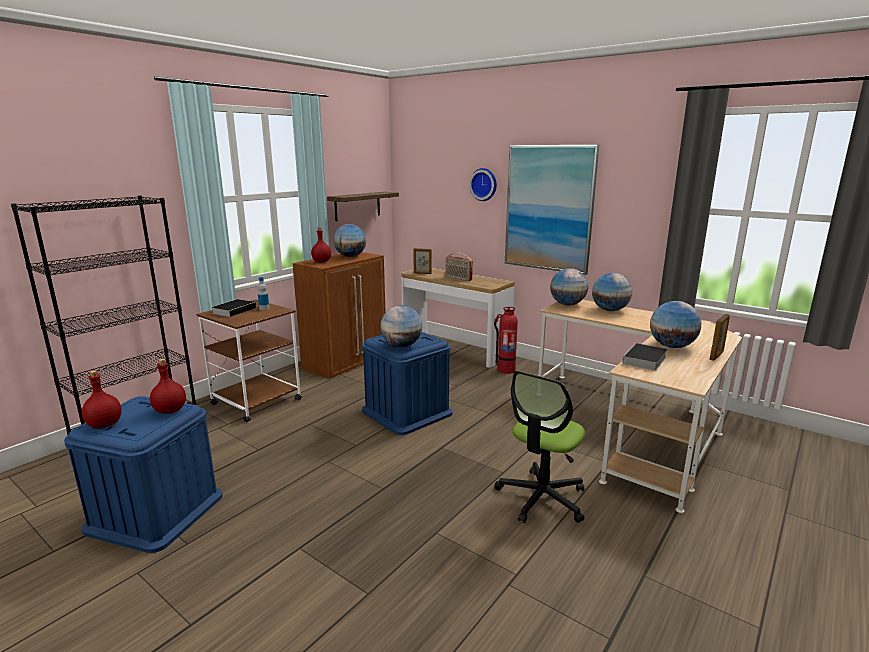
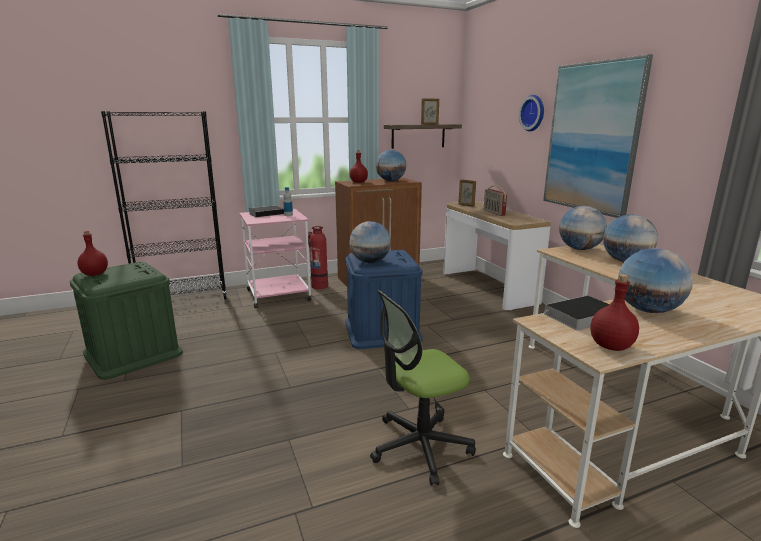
camera: 30 degrees right, 0 degrees up
(156, 512) = (133, 353): blue storage box -> green storage box
(170, 411) = (141, 274): red bottle -> red bottle (611, 347)
(257, 401) = (279, 295): brown cart -> pink cart
(505, 370) = (521, 316): fire extinguisher -> fire extinguisher (319, 286)
(716, 356) = (701, 333): picture frame -> picture frame (429, 124)

